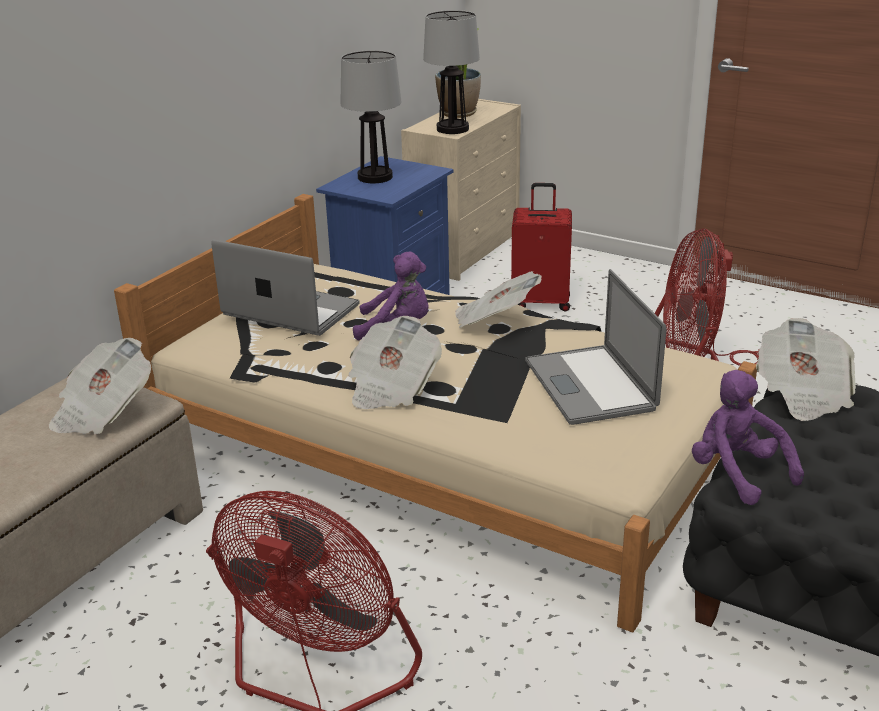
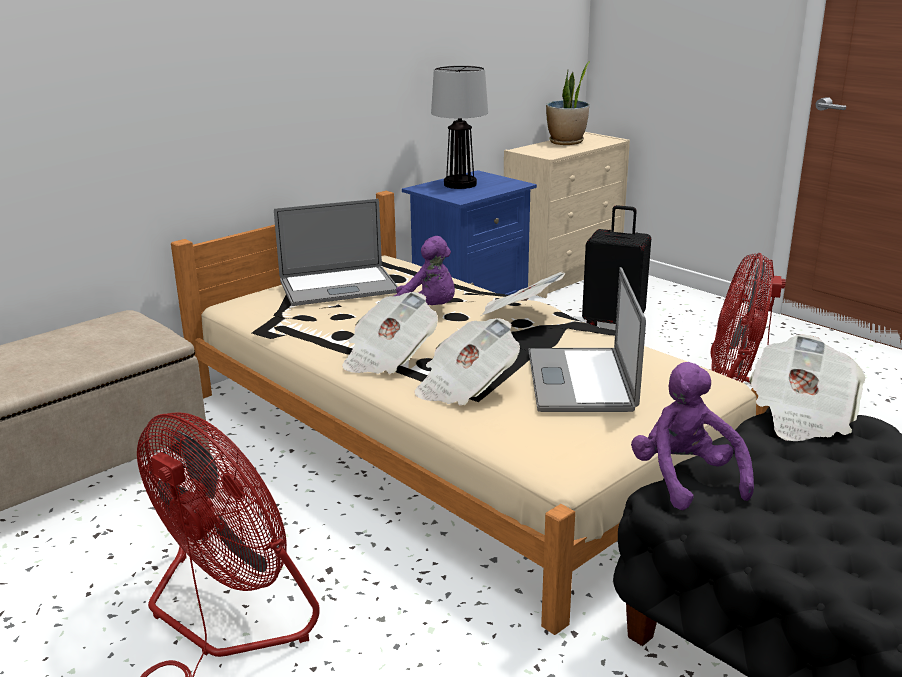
camera: 15 degrees right, 5 degrees down
(103, 412) = (119, 342): newspaper -> newspaper (465, 387)
(290, 310) = (338, 286): laptop -> laptop turned 120 degrees clockwise
(452, 129) = (551, 152): table lamp -> none
(541, 302) = (614, 324): red suitcase -> black suitcase

